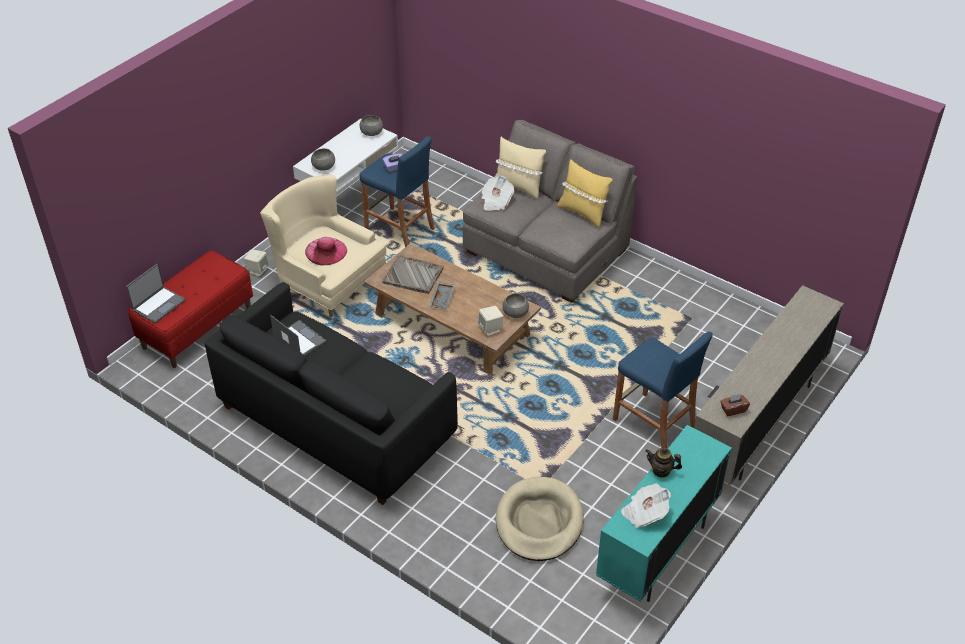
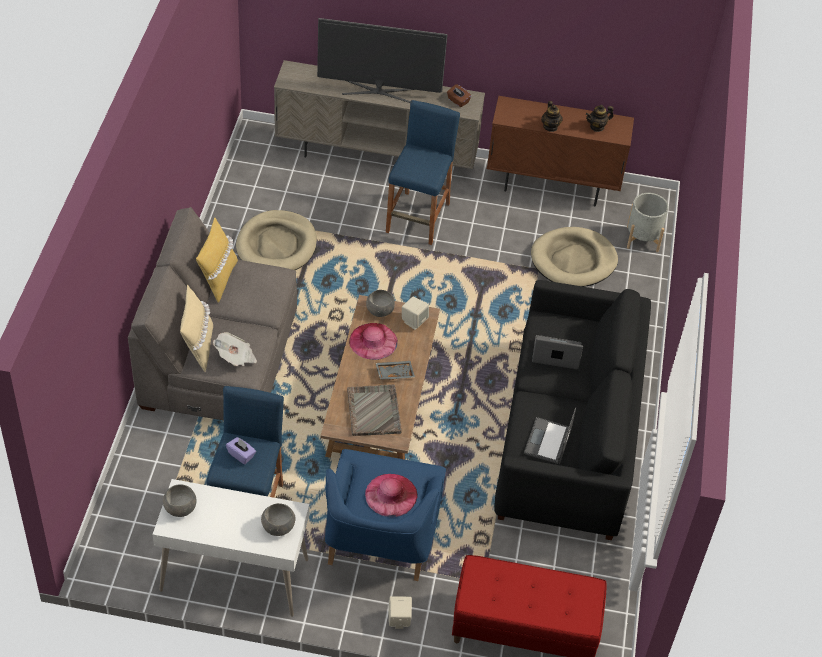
camera: 120 degrees left, 5 degrees up
(158, 305) = (574, 609): laptop -> laptop (556, 354)
(326, 282) = (380, 539): beige armchair -> blue armchair
(484, 298) = (373, 341): none -> pink hat
(540, 599) = (642, 239): none -> grey planter
(644, 513) = (597, 127): newspaper -> teapot
(657, 553) = (552, 186): turquoise cabinet -> brown cabinet
(659, 317) = (277, 245): none -> beige dog bed
(770, 355) = (379, 91): none -> television

